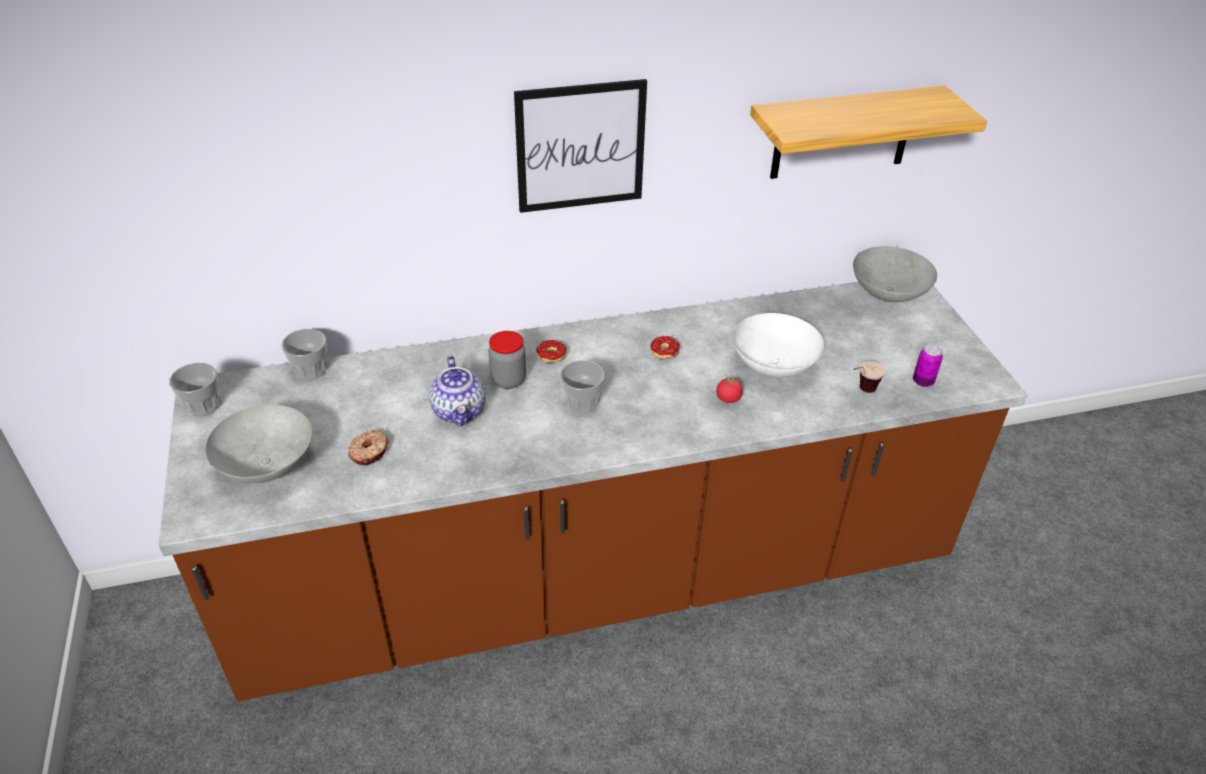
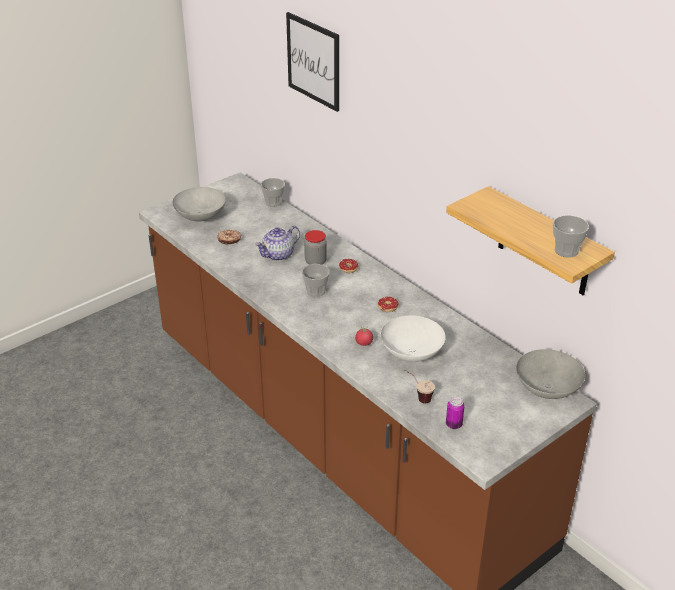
camera: 65 degrees right, 5 degrees down
(203, 406) = (226, 186): cup -> cup (566, 251)
(580, 146) = (402, 156): picture -> picture (313, 61)

